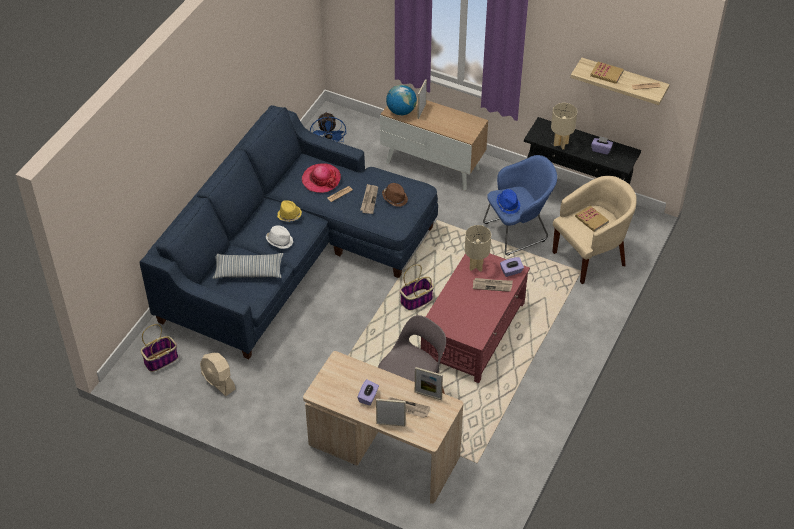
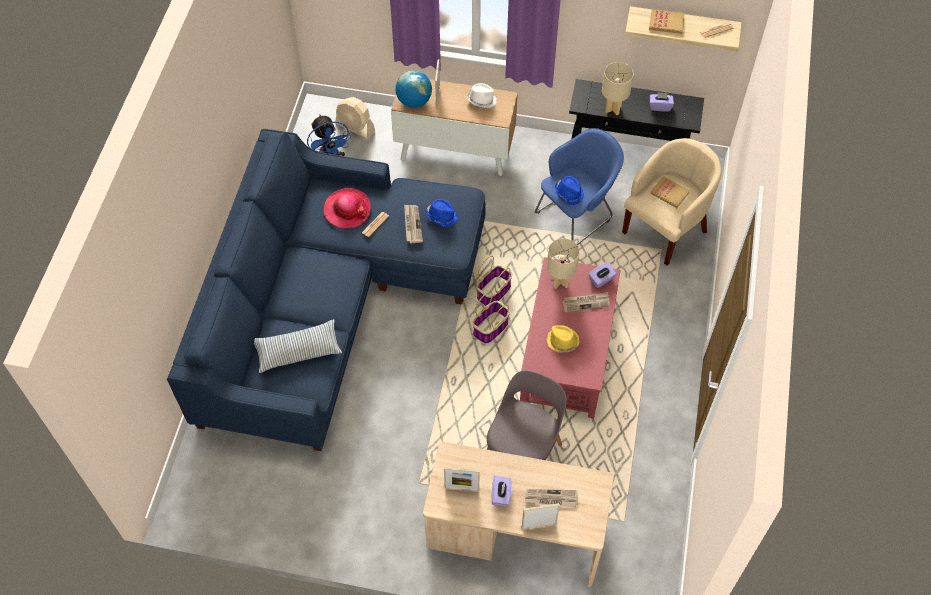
camera: 15 degrees left, 10 degrees up
(161, 359) = (216, 477): basket -> basket (494, 291)
(218, 382) = (294, 490): beige fan -> beige fan (355, 127)
(279, 240) = (323, 301): white hat -> white hat (481, 100)
(289, 215) = (323, 265): yellow hat -> yellow hat (562, 341)
(395, 198) = (442, 216): brown hat -> blue hat
(428, 395) = (569, 475): picture frame -> picture frame (461, 489)

